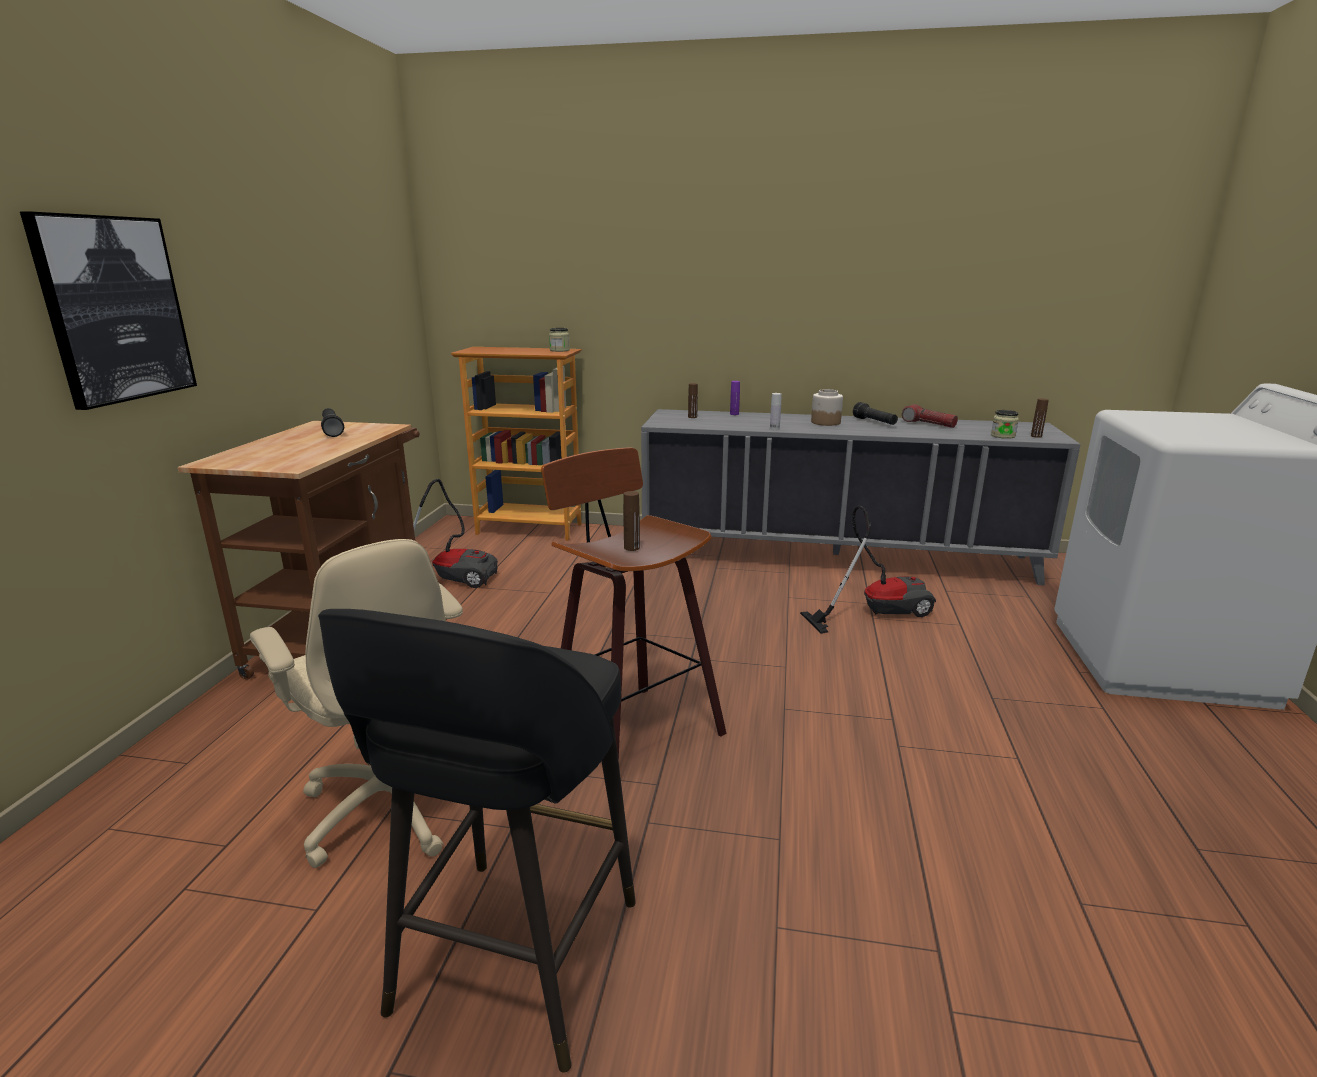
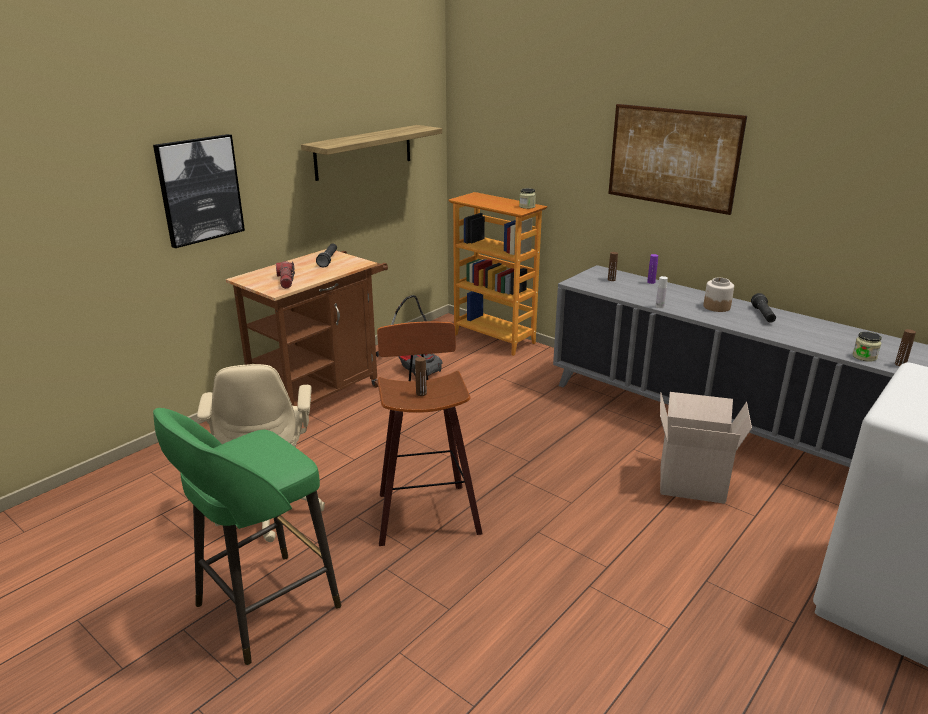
camera: 30 degrees right, 5 degrees up
(337, 283) = (364, 152): none -> shelf
(513, 961) = (263, 608): black stool -> green stool
(738, 267) = (672, 157): none -> picture
(875, 611) = (693, 482): vacuum cleaner -> cardboard box
(928, 424) = (812, 327): flashlight -> flashlight (286, 281)

